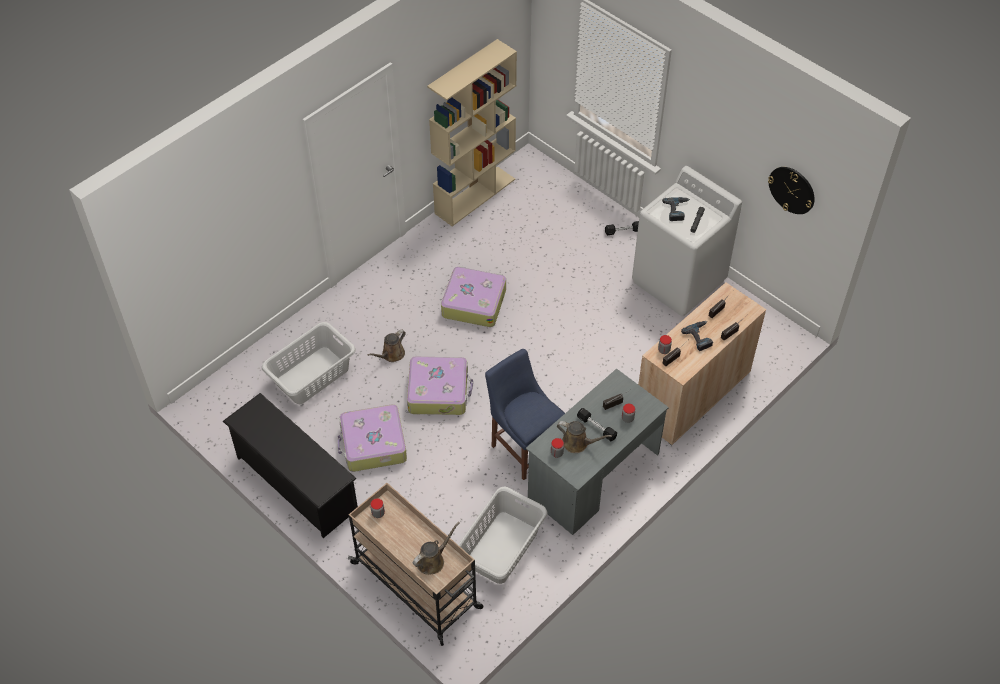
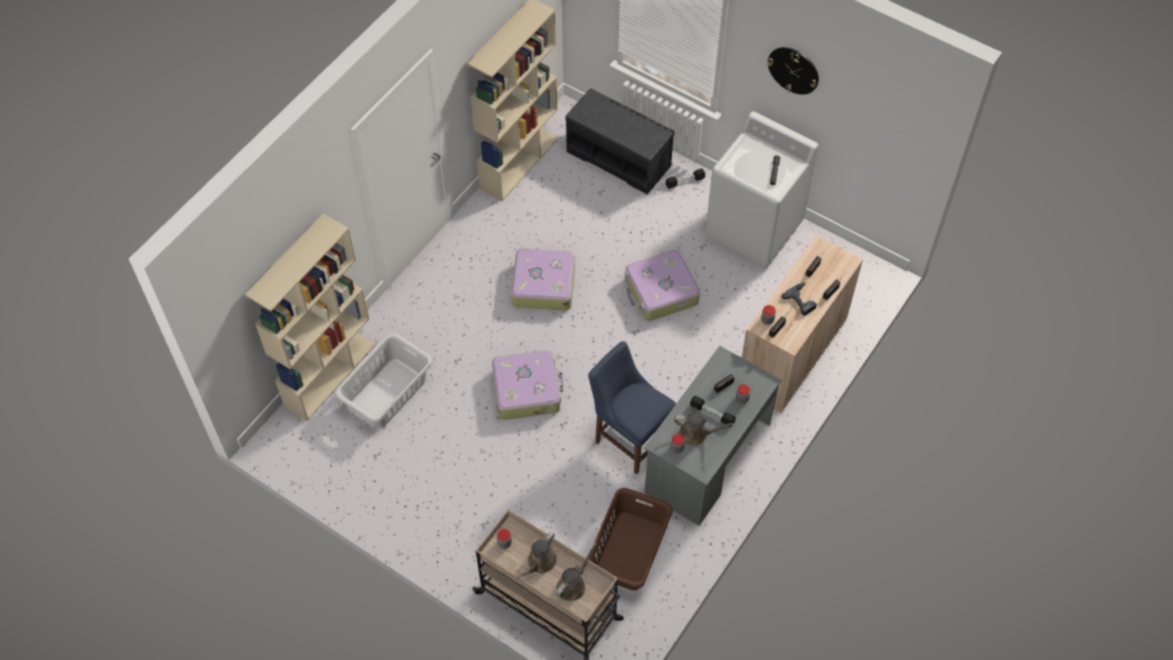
camera: 10 degrees left, 5 degrees up
(264, 352) = (330, 374): none -> beige bookcase
(296, 483) = (397, 516): black shoe rack -> none
(373, 444) = (470, 460): suitcase -> suitcase (660, 292)
(391, 355) = (468, 357): brown watering can -> brown watering can (540, 563)
(500, 547) = (628, 551): grey laundry basket -> brown laundry basket
(567, 203) = (620, 158): none -> grey bench
(677, 210) = (751, 162): power drill -> none
(792, 190) = (874, 130): wall clock -> wall clock (793, 70)

